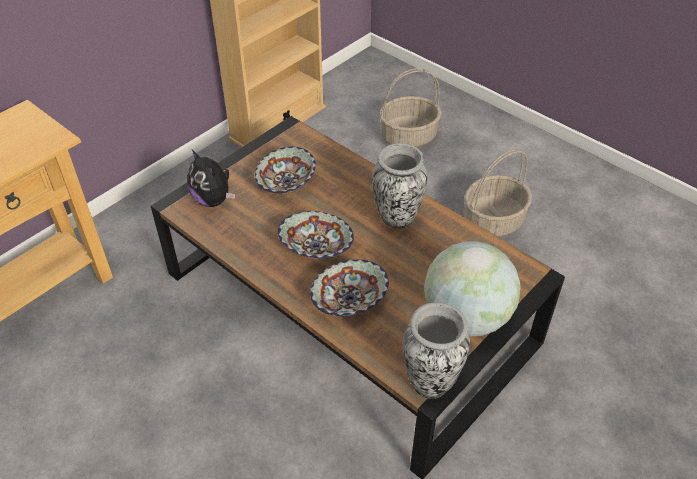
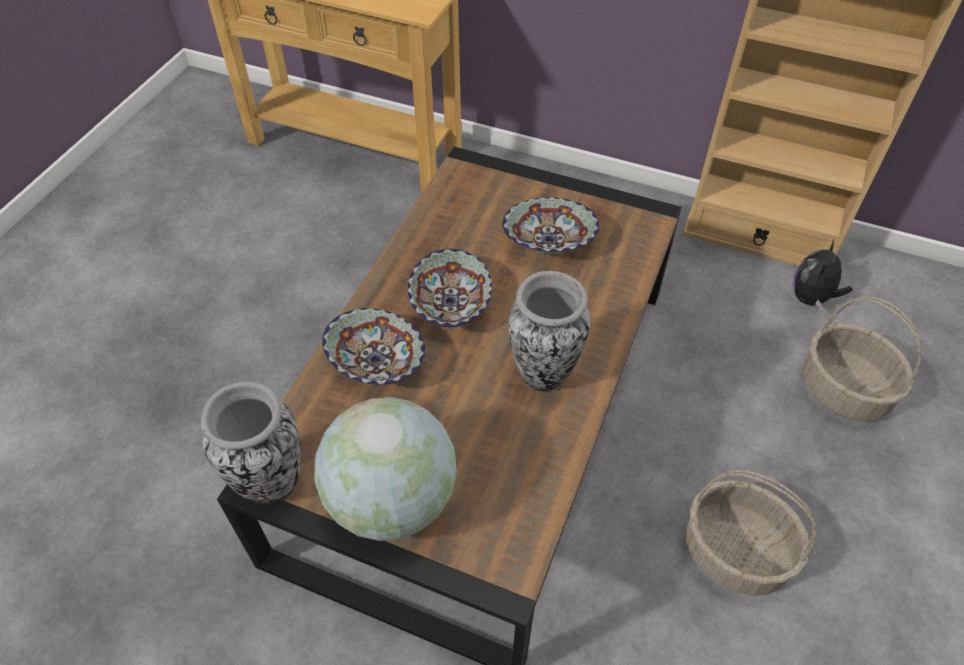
camera: 70 degrees right, 5 degrees up
(213, 200) = (486, 190): plush toy -> plush toy (811, 298)

